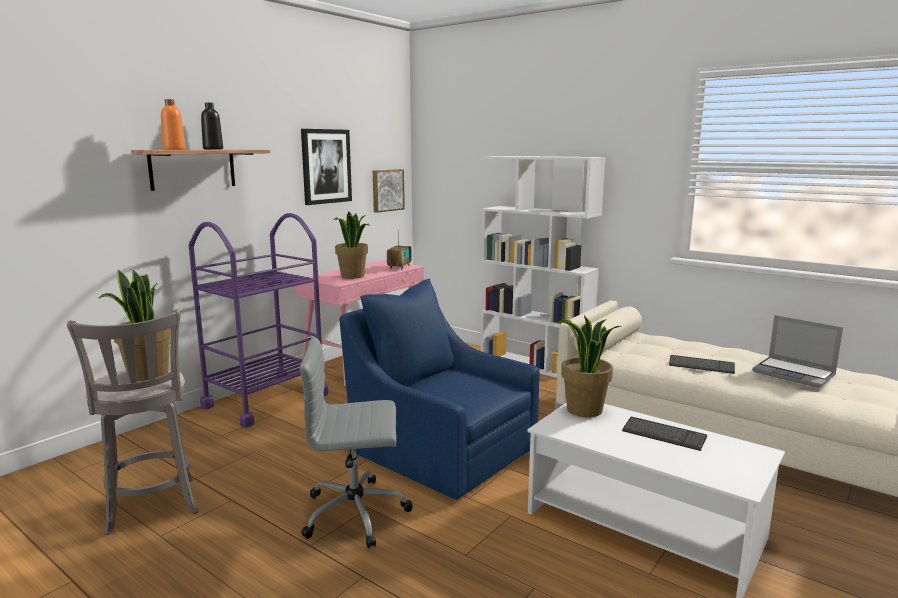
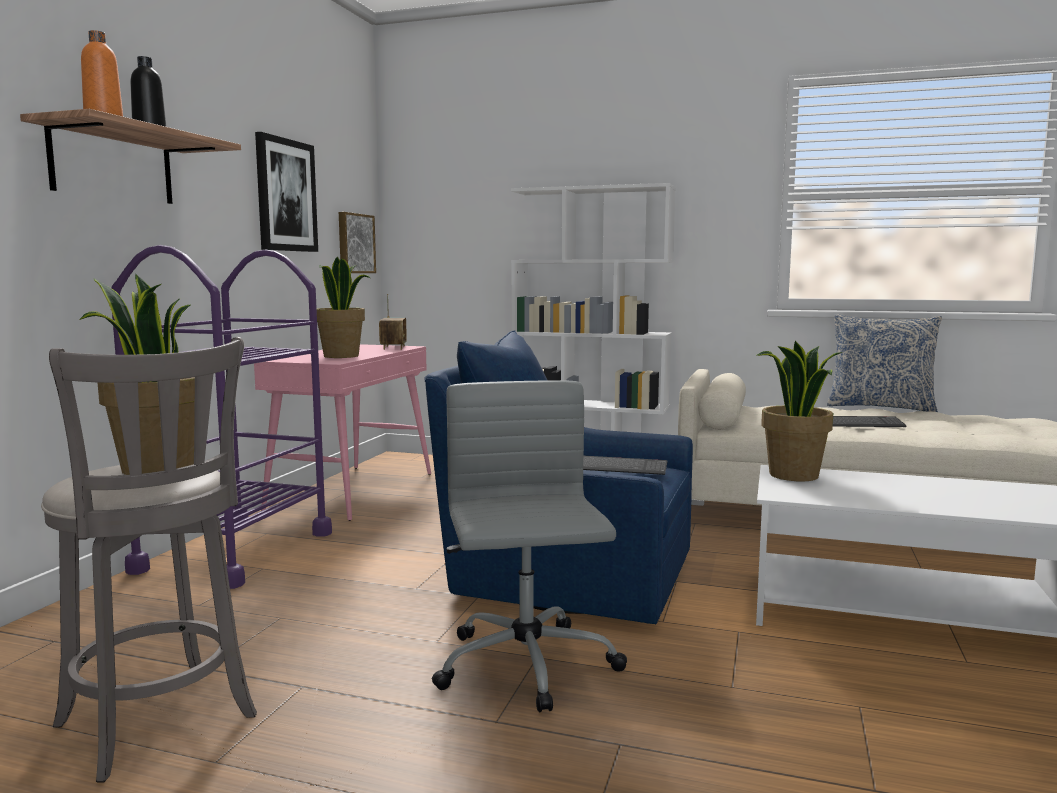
camera: 20 degrees left, 5 degrees down
(357, 513) = (526, 666): grey office chair -> grey office chair turned 105 degrees clockwise
(663, 435) = (917, 486): keyboard -> keyboard (620, 468)
(749, 347) = (880, 407): none -> pillow
(794, 374) = (963, 422): laptop -> none

